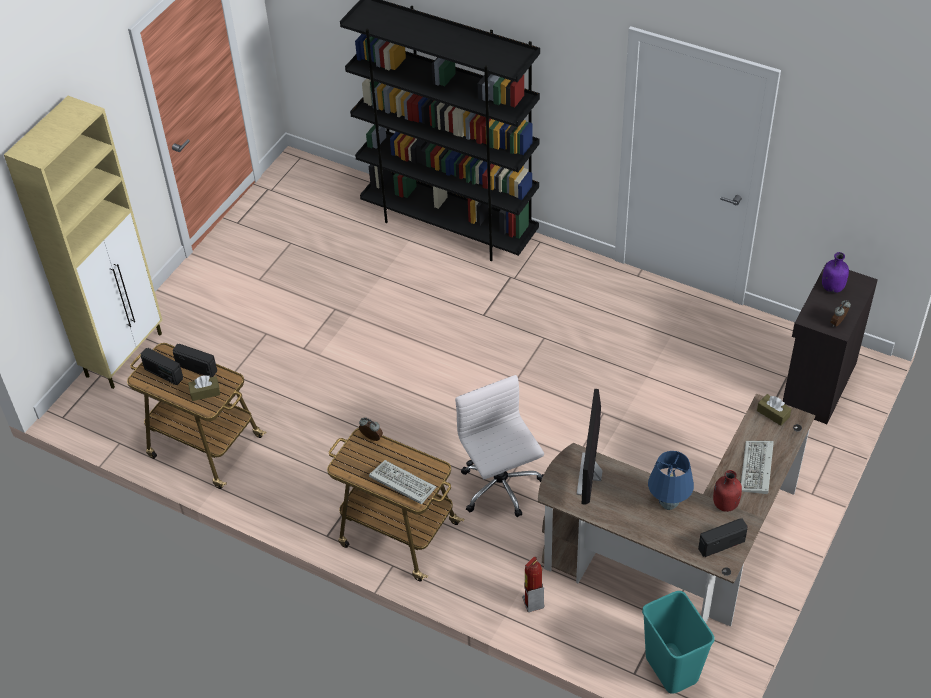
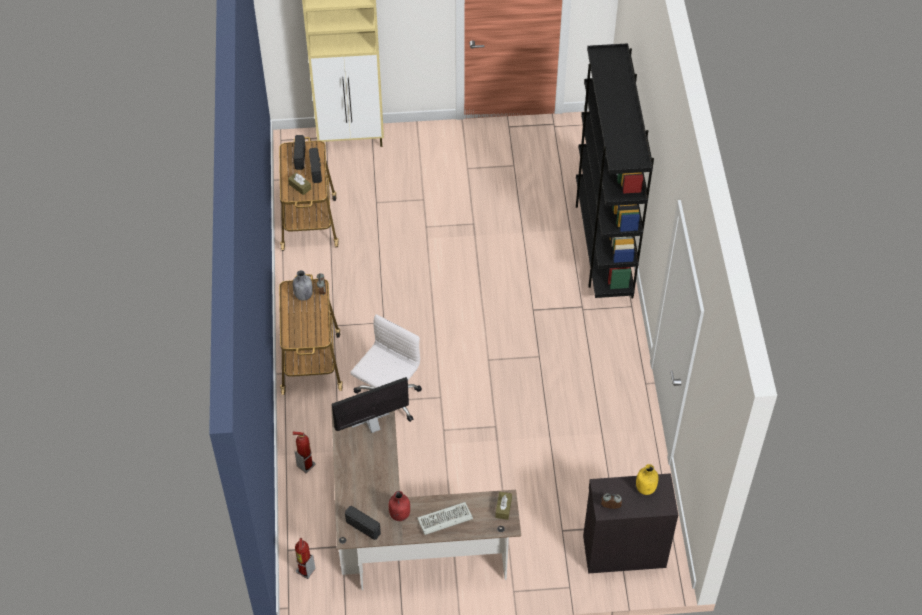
camera: 55 degrees right, 5 degrees up
(362, 458) = (303, 295): none -> grey bottle
(400, 483) = (296, 325): keyboard -> none
(668, 503) = (377, 480): blue table lamp -> none
(672, 669) = (305, 570): turquoise trash can -> fire extinguisher
(832, 287) = (646, 488): purple bottle -> yellow bottle

